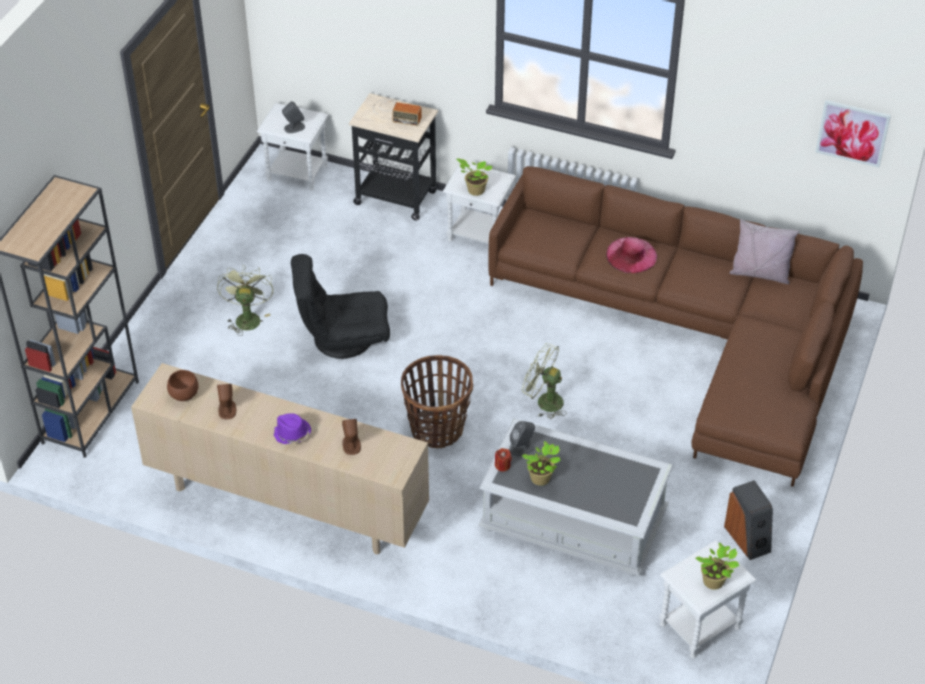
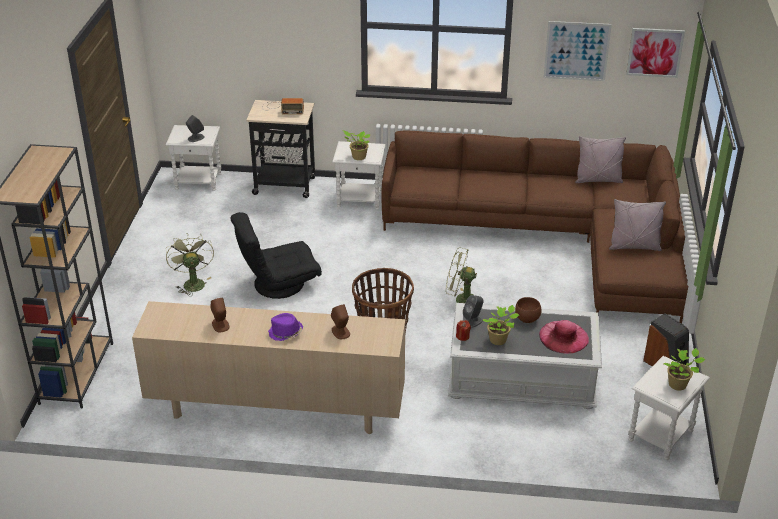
camera: 15 degrees left, 10 degrees down
(183, 395) = (177, 321): brown bowl -> brown bowl (526, 319)
(631, 255) = (496, 182): pink hat -> pink hat (563, 337)
(755, 113) = (576, 51): none -> picture
(758, 381) = (634, 246): none -> purple pillow

